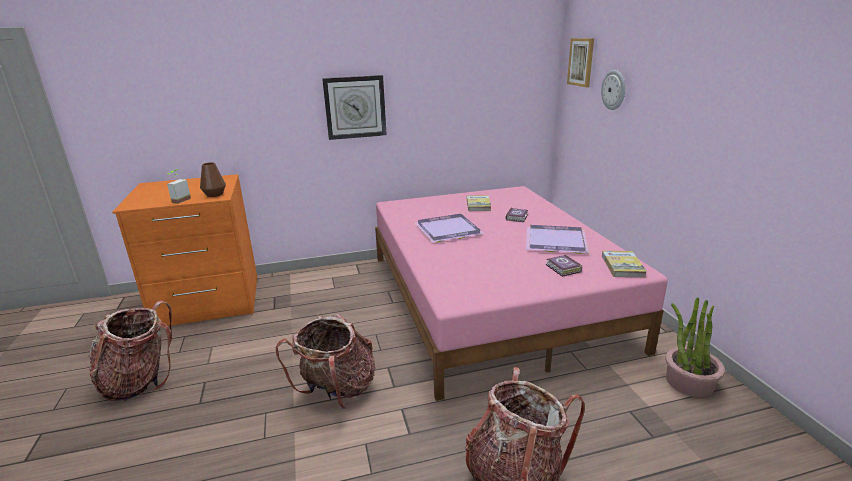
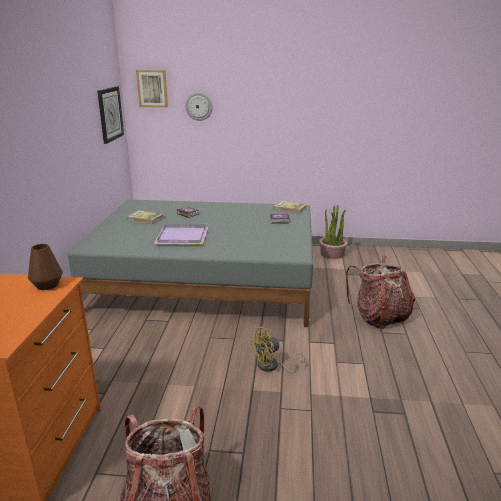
camera: 70 degrees left, 0 degrees up
(178, 200) = (34, 307): potted plant -> none
(337, 390) = (272, 367): backpack -> yellow fan
(355, 107) = (37, 153): wall clock -> wall clock (110, 114)
(491, 298) = (205, 280): pink bed -> grey bed
(557, 242) = (242, 213): purple tray -> none

